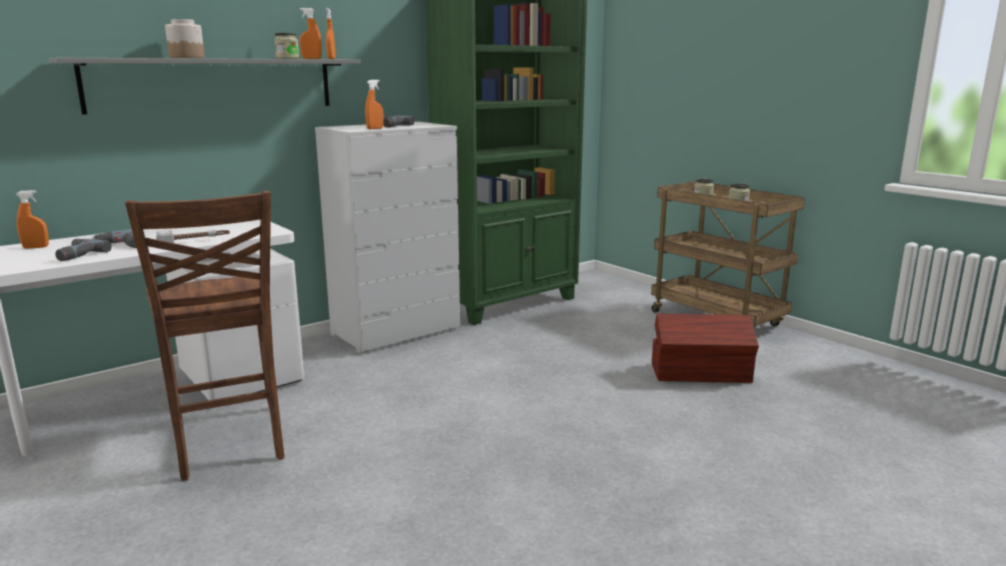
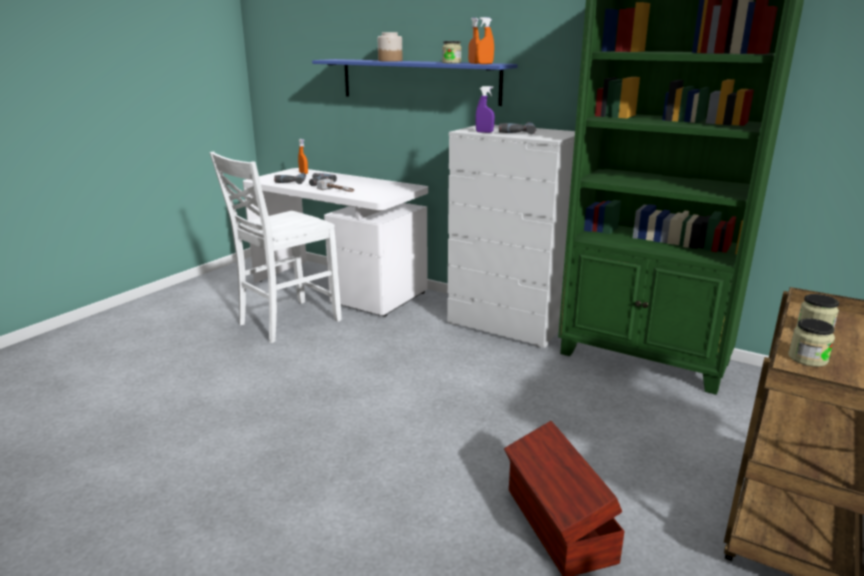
camera: 70 degrees right, 5 degrees up
(214, 84) = (418, 81): grey shelf -> blue shelf
(228, 442) = (287, 322): brown chair -> white chair
(375, 128) = (484, 132): orange spray bottle -> purple spray bottle

